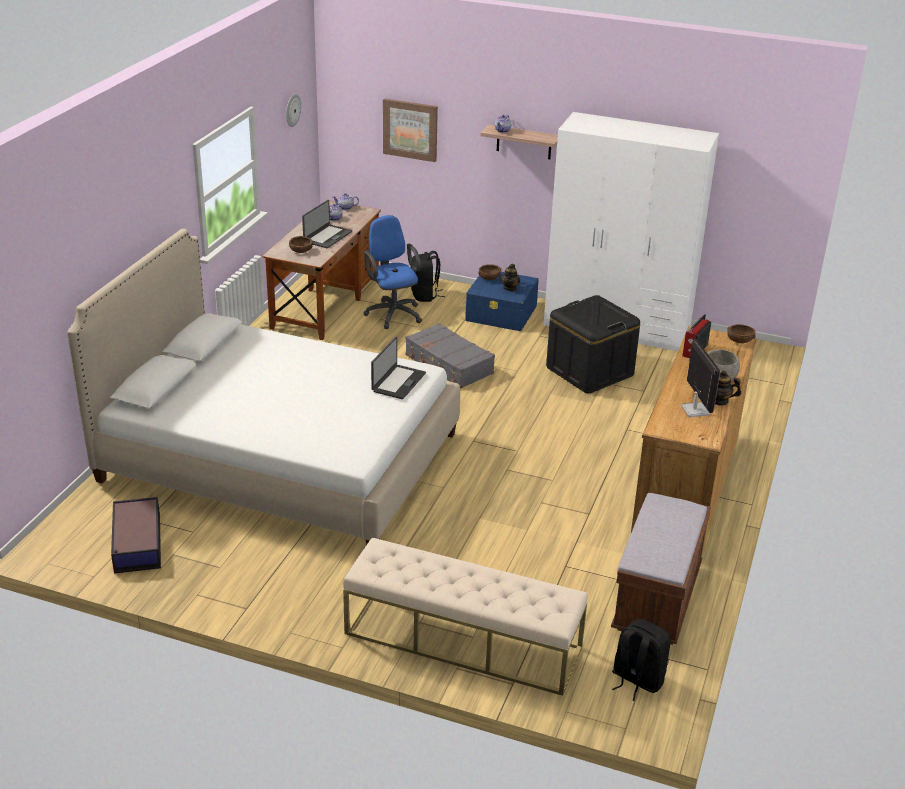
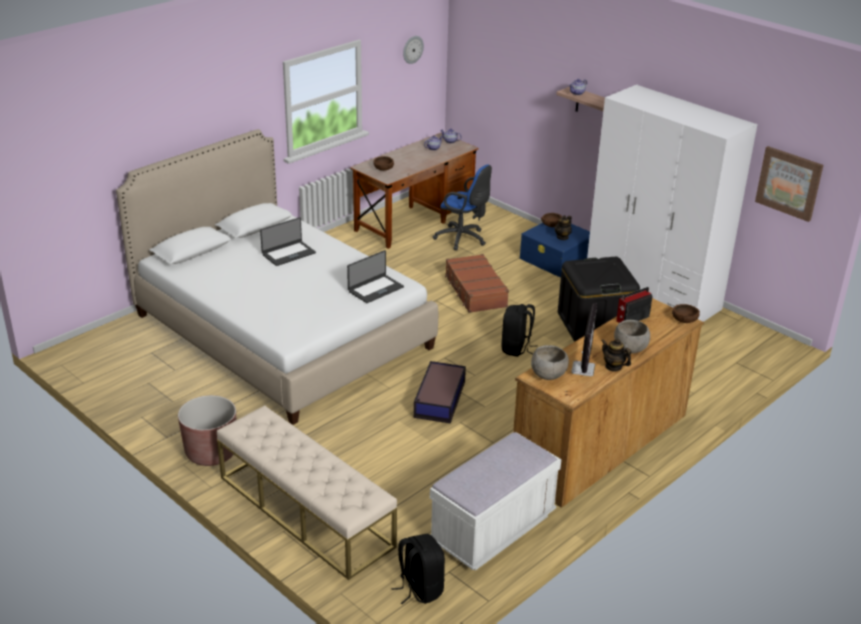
camera: 25 degrees right, 0 degrees up
(137, 544) = (130, 368): storage box -> storage box (439, 400)
(310, 610) = (211, 452): none -> brown planter
(327, 236) = (414, 161): laptop -> laptop (288, 253)
(392, 313) = (463, 239): blue office chair -> blue office chair turned 120 degrees clockwise
(410, 129) = (512, 81): picture -> picture (789, 183)
(425, 296) = (502, 231): black backpack -> black backpack (516, 348)
(448, 365) = (475, 291): grey suitcase -> brown suitcase
(657, 599) = (493, 529): brown bench -> white bench
(670, 425) = (548, 375): none -> grey bowl

